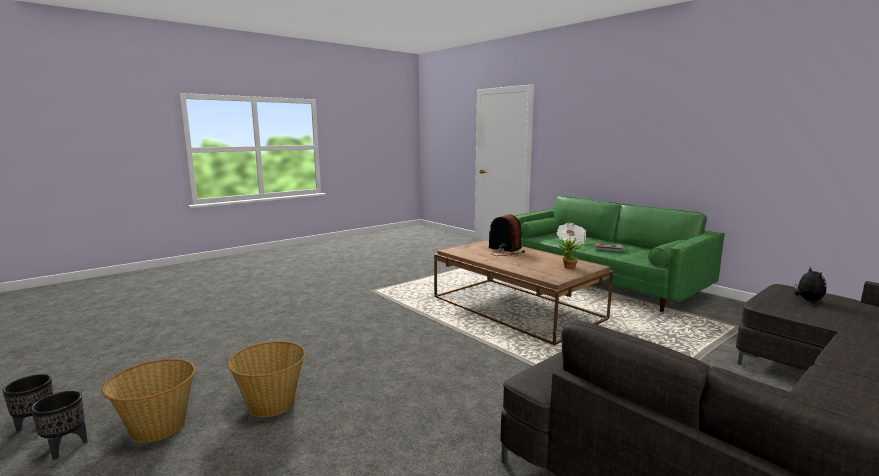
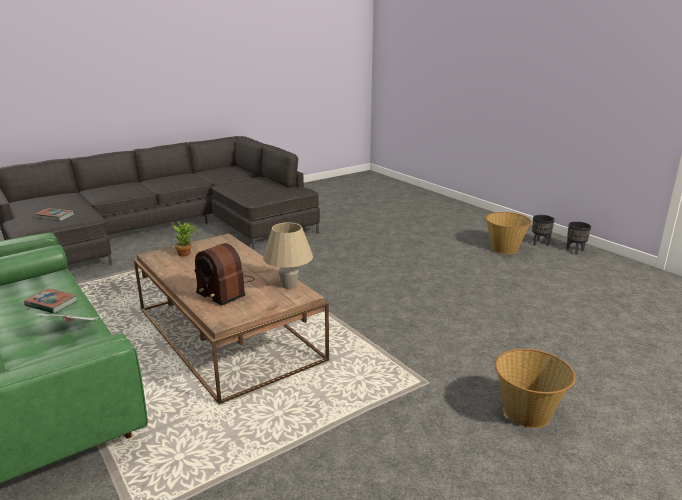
camera: 175 degrees left, 10 degrees up
(271, 404) = (450, 256): basket -> basket (527, 413)
(463, 253) = (289, 285): none -> beige table lamp
(807, 300) = (55, 216): plush toy -> book

